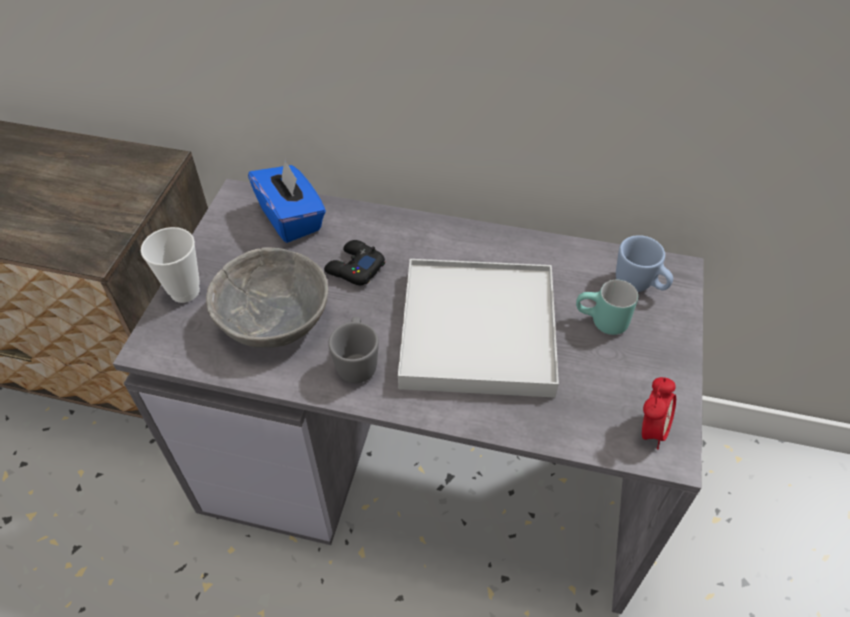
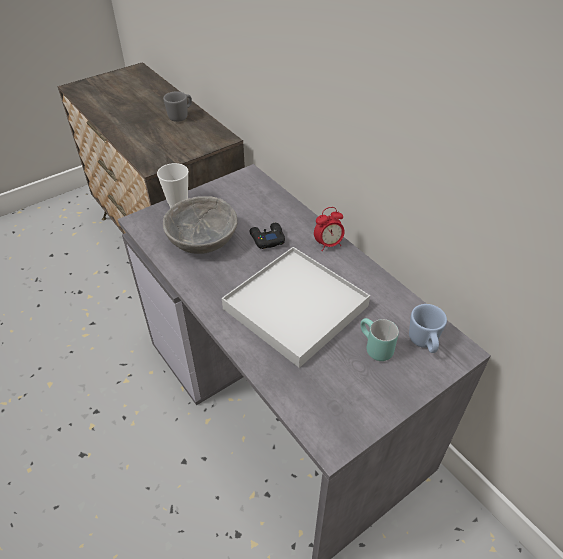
camera: 40 degrees right, 5 degrees down
(291, 218) = (263, 198): blue tissue box -> none
(357, 362) = (217, 283): grey mug -> grey mug (181, 116)
(651, 430) = (335, 424): alarm clock -> alarm clock (328, 244)

